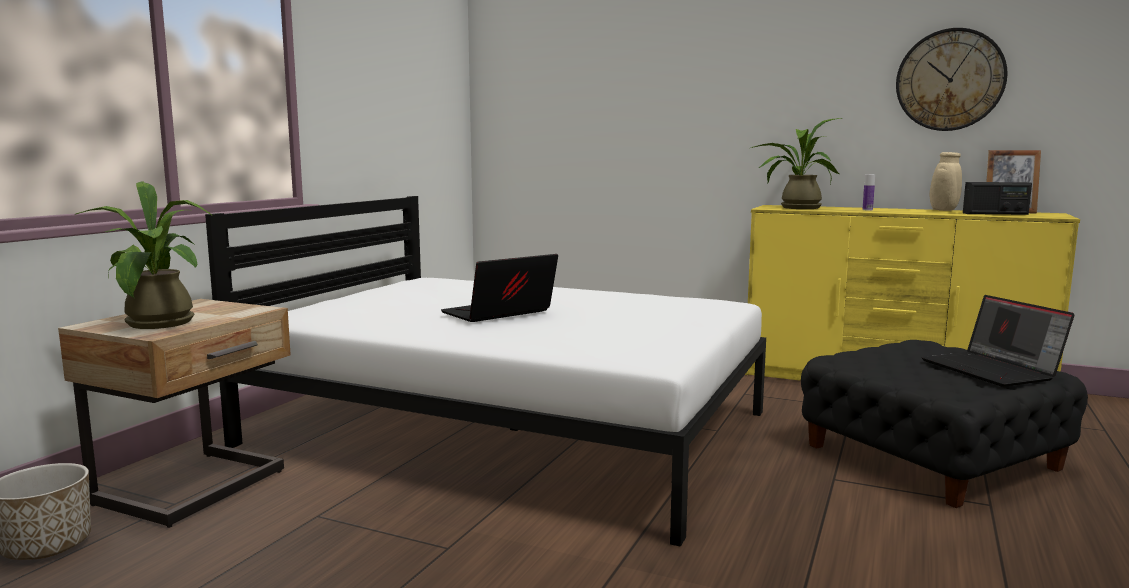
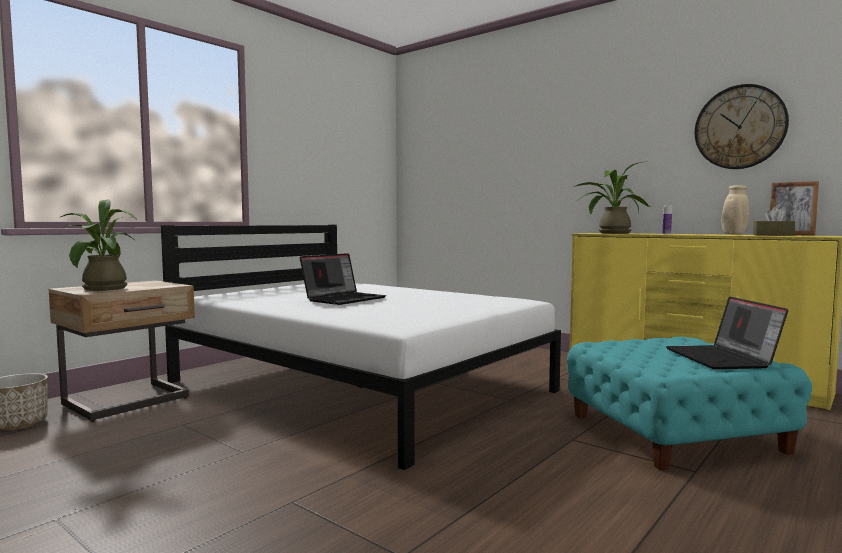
camera: 15 degrees right, 5 degrees down
(498, 314) = (344, 299): laptop -> laptop turned 150 degrees clockwise
(932, 457) = (675, 433): black ottoman -> turquoise ottoman
(995, 214) = (773, 235): radio -> brown tissue box

